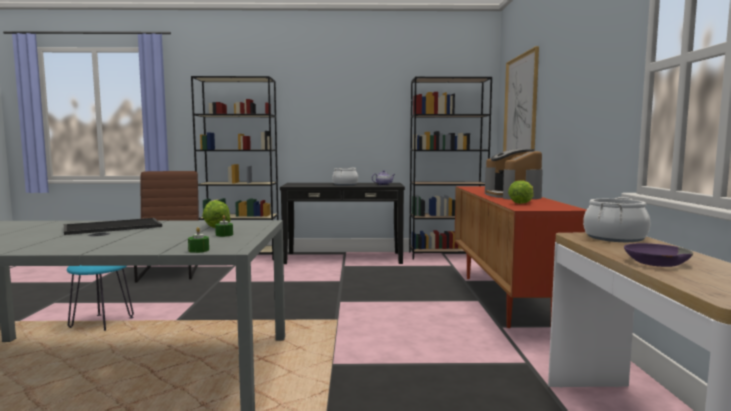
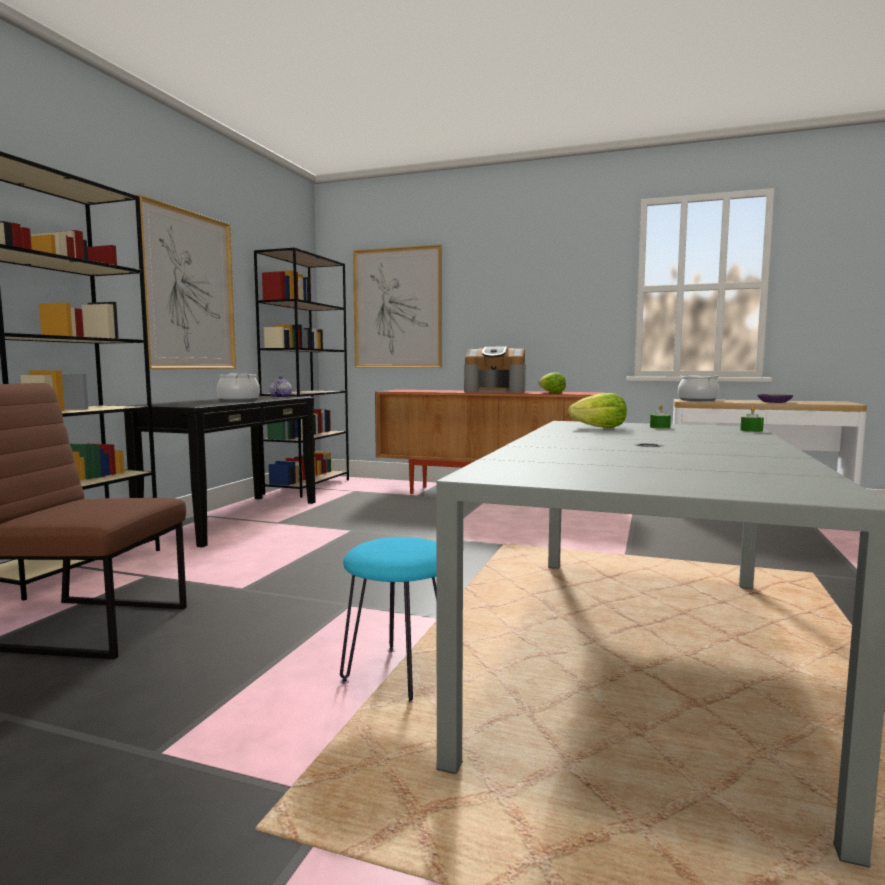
camera: 70 degrees left, 0 degrees up
(112, 227) = (592, 442): tray -> none
(347, 116) = (189, 291): none -> picture

